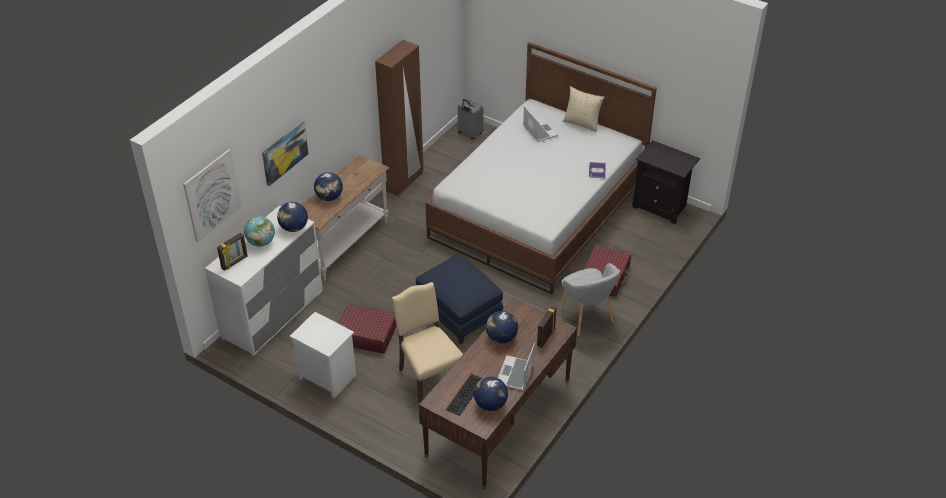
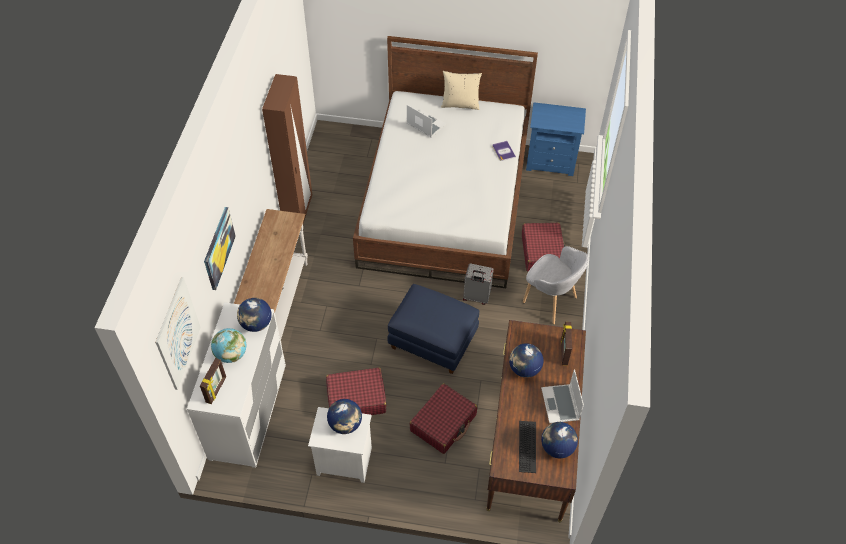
camera: 25 degrees left, 10 degrees up
(329, 197) = (264, 270): globe -> globe (345, 424)
(429, 378) = (443, 423): beige chair -> red suitcase
(469, 133) = (333, 139): grey suitcase -> grey suitcase (476, 297)
(661, 206) = (551, 161): black nightstand -> blue nightstand

